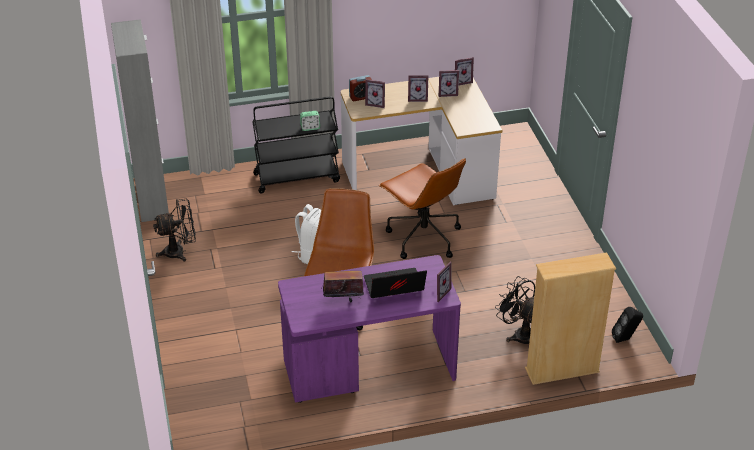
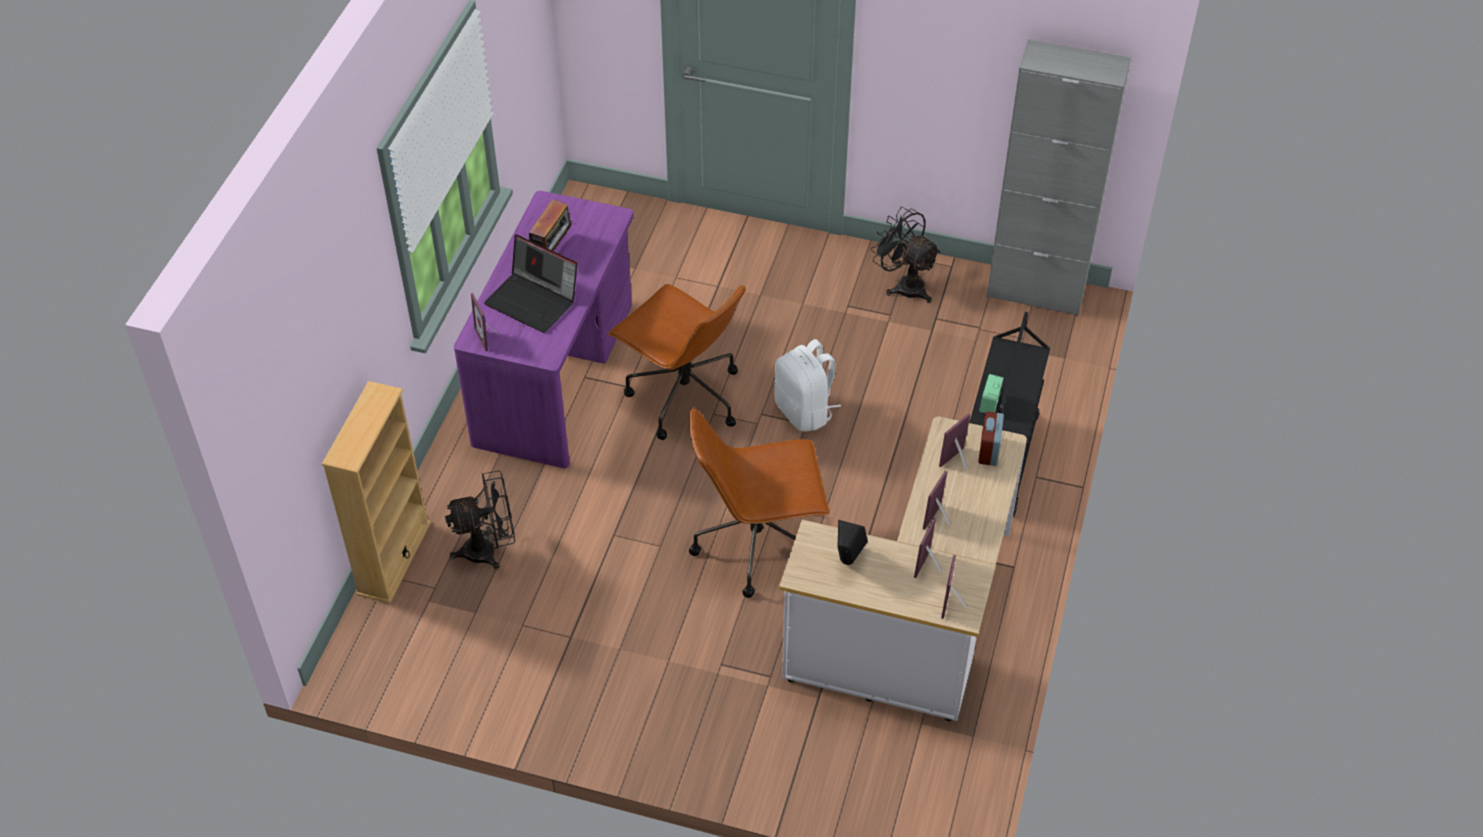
camera: 120 degrees right, 10 degrees up
(180, 252) = (904, 285): black fan -> black fan turned 120 degrees clockwise
(393, 287) = (534, 301): laptop -> laptop turned 105 degrees clockwise
(625, 339) = (384, 662): black speaker -> black speaker (847, 562)

